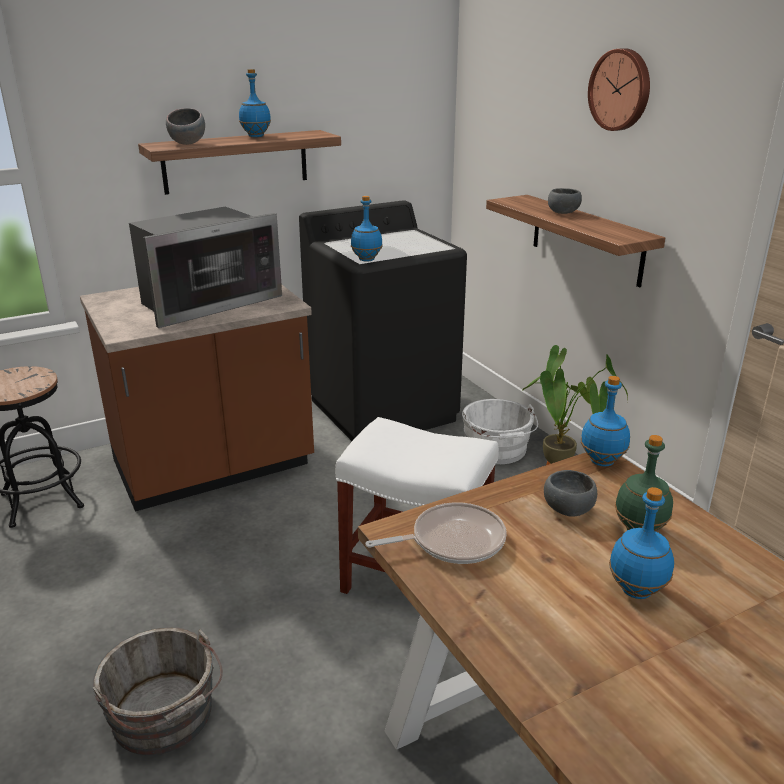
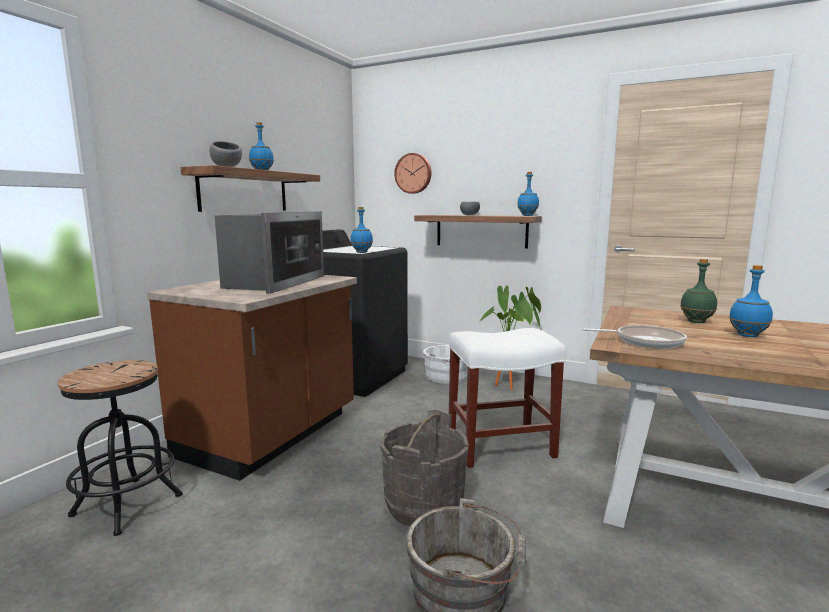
camera: 35 degrees left, 15 degrees down
(242, 614) = (423, 505): none -> grey bucket
(452, 541) = (645, 341): frying pan -> frying pan turned 60 degrees clockwise
(568, 510) = (656, 323): grey bowl -> none
(601, 462) = (624, 309): blue bottle -> blue bottle (527, 215)
(621, 90) = (496, 141): wall clock -> wall clock (413, 173)

